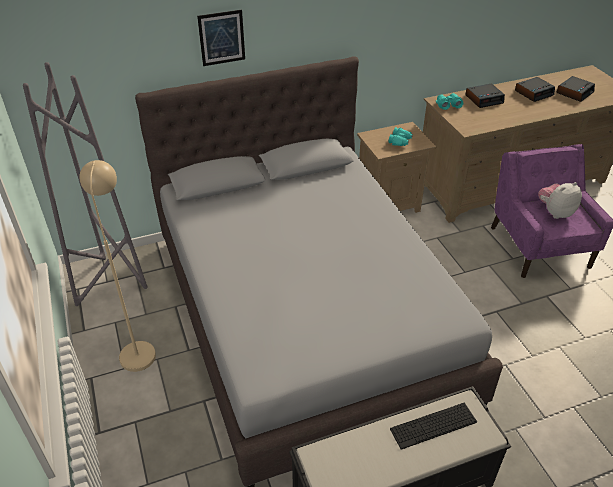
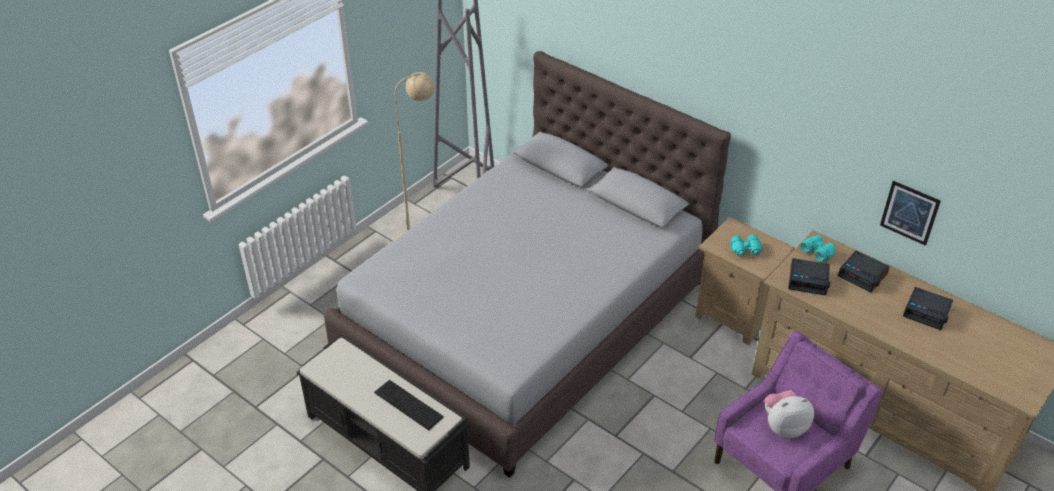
camera: 60 degrees right, 0 degrees up
(221, 38) = (618, 44): picture -> picture (909, 212)
(555, 212) = (784, 426): plush toy -> plush toy turned 45 degrees counterclockwise
(574, 92) = (971, 347): alarm clock -> alarm clock (808, 280)

